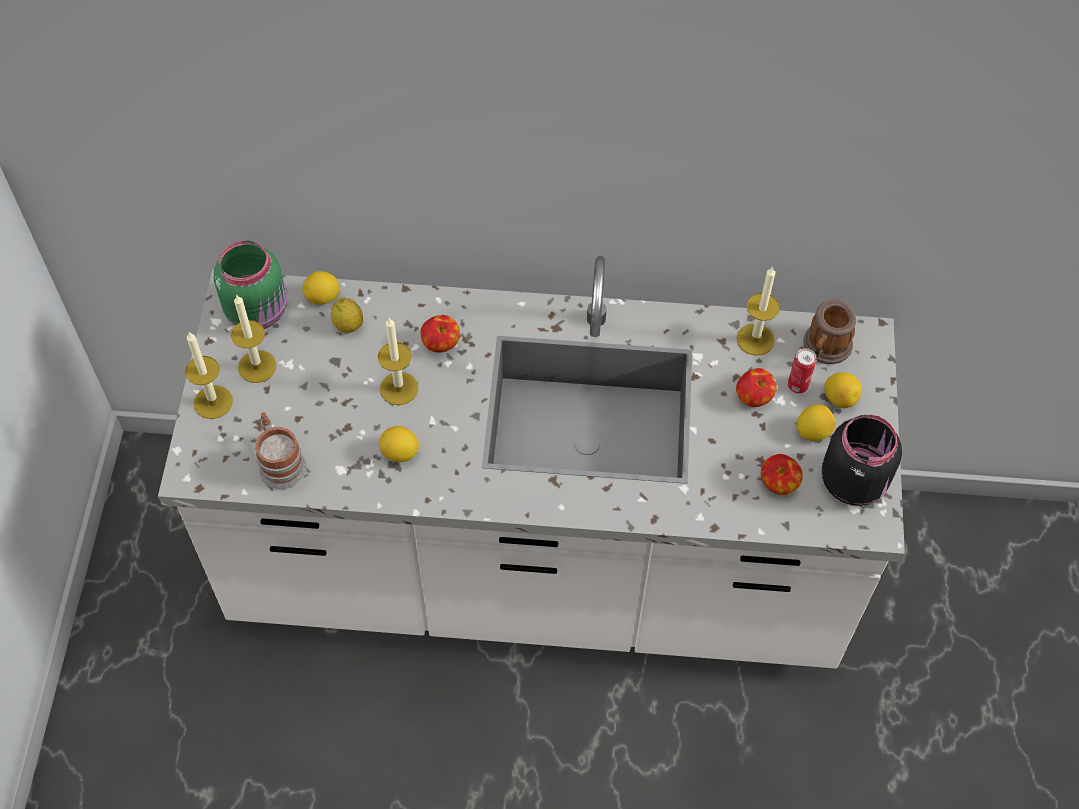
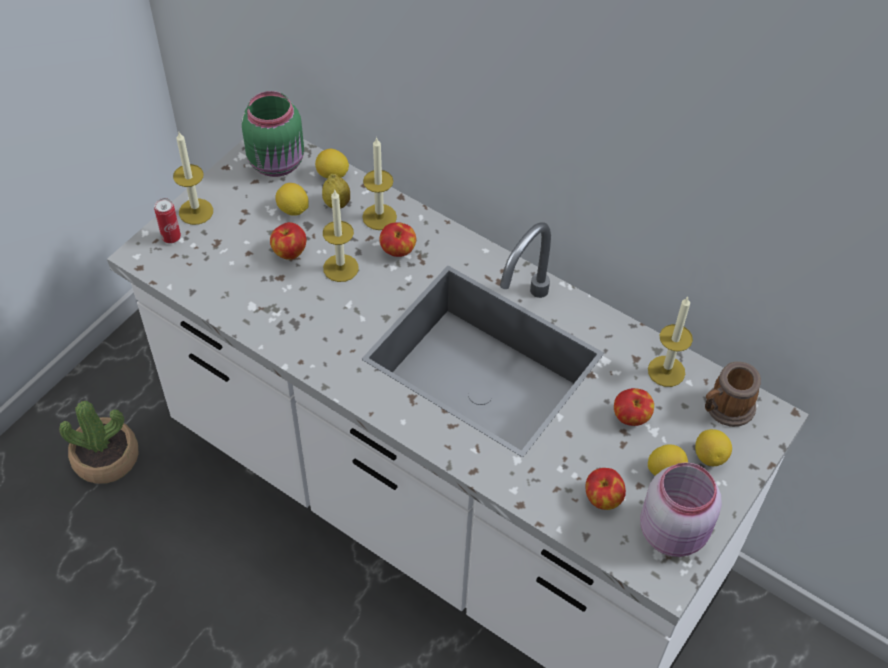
camera: 30 degrees right, 5 degrees down
(175, 696) = (106, 458): none -> potted plant
(257, 366) = (246, 201): candle -> candle (379, 217)
(280, 462) = (211, 278): mug -> none
(337, 397) = (289, 252): none -> apple
(400, 453) = (305, 316): lemon -> lemon (293, 210)
(797, 385) = (678, 427): can -> can (171, 237)
(854, 481) = (674, 531): black jar -> pink jar

